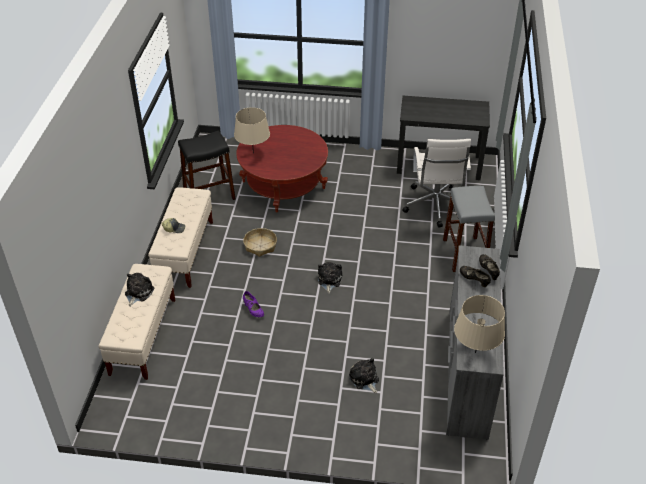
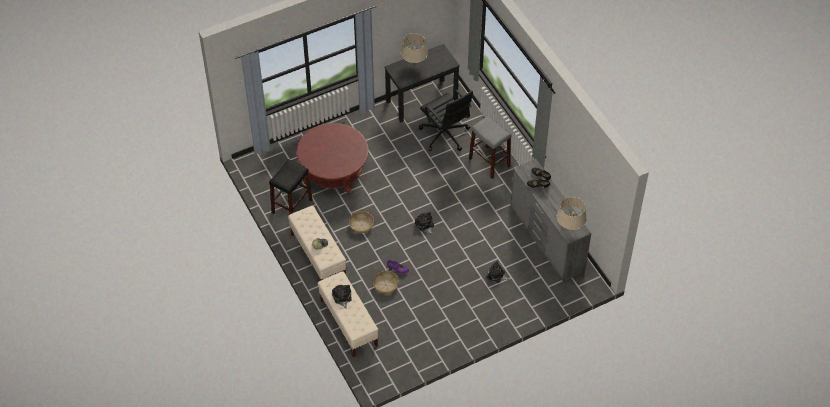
camera: 35 degrees left, 10 degrees up
(224, 319) = (386, 285): none -> basket
(253, 153) = (315, 162): beige table lamp -> beige table lamp (414, 65)
(435, 206) = (445, 136): white office chair -> black office chair

